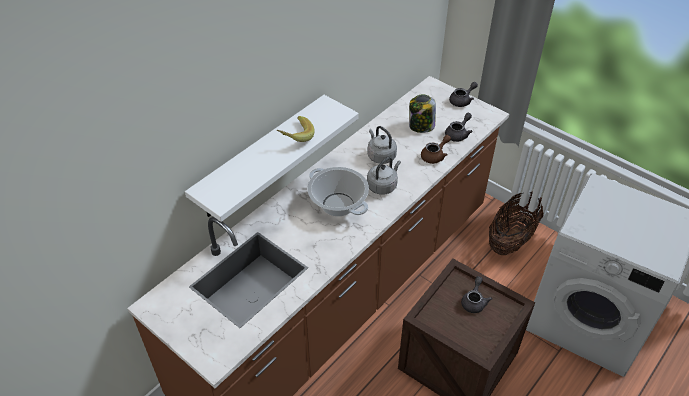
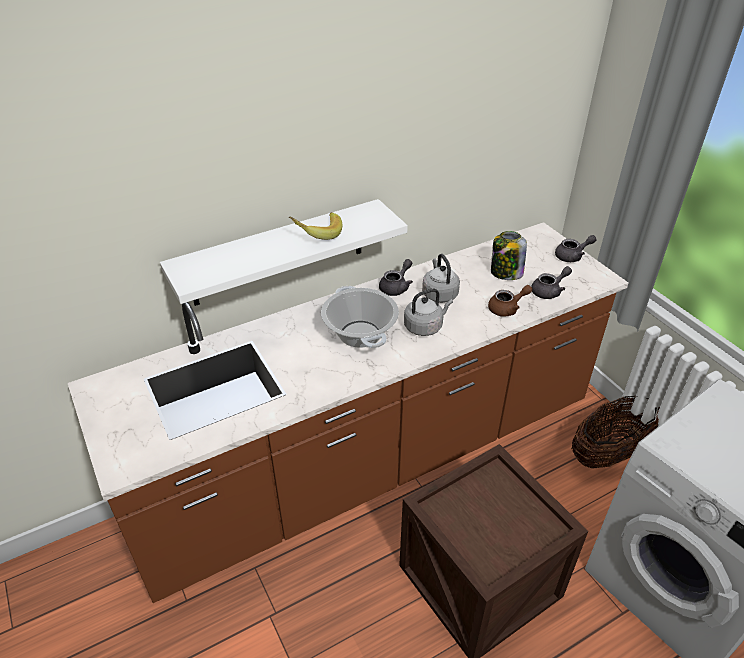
camera: 20 degrees right, 5 degrees down
(474, 301) = (505, 505): grey teapot -> grey teapot (396, 287)

